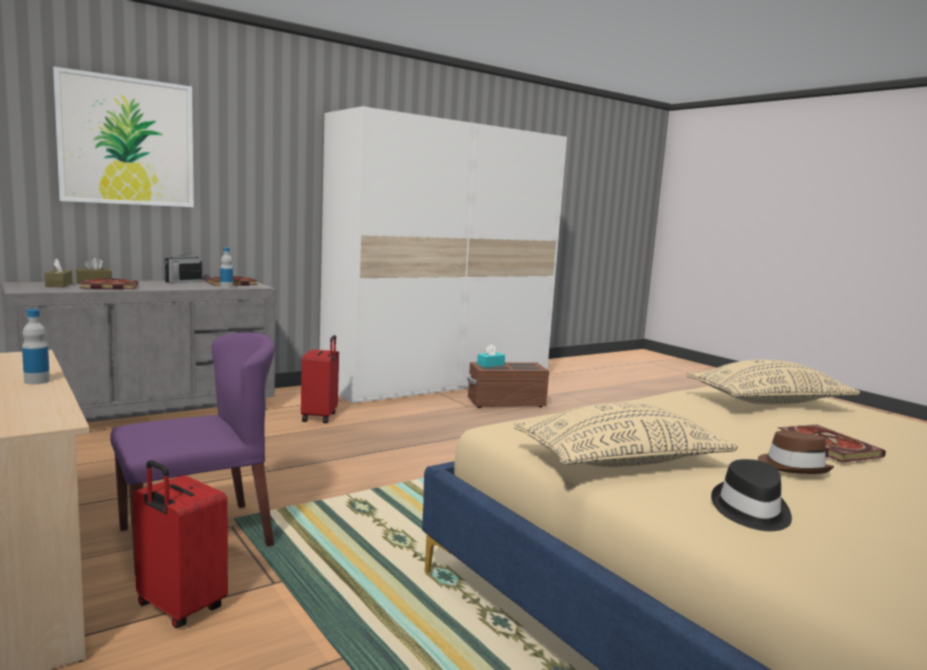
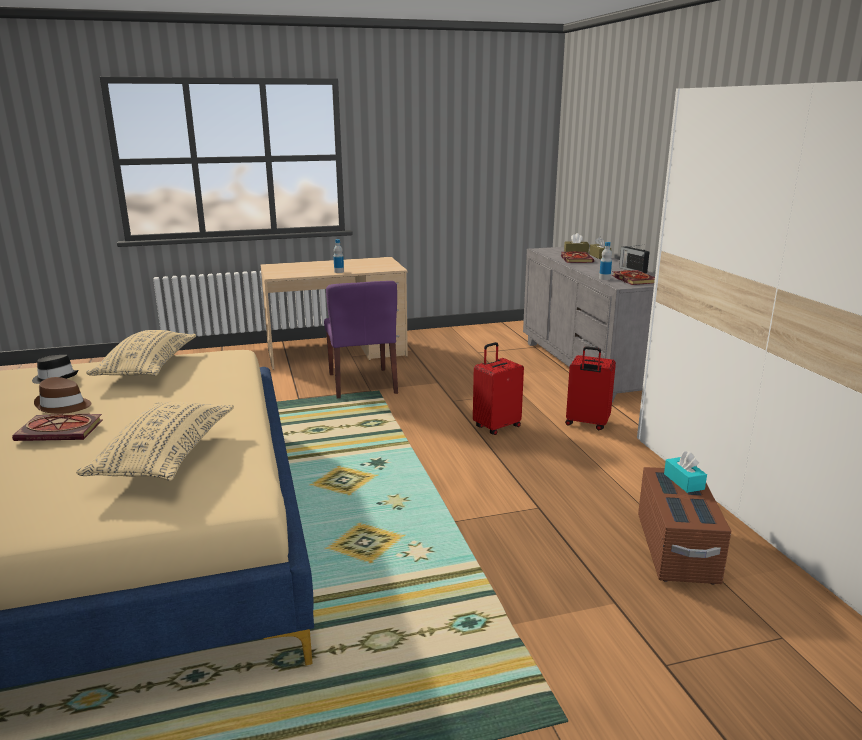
camera: 110 degrees right, 10 degrees up
(127, 142) = (639, 142): picture -> none
(179, 608) = (294, 381): red suitcase -> red suitcase (496, 426)

